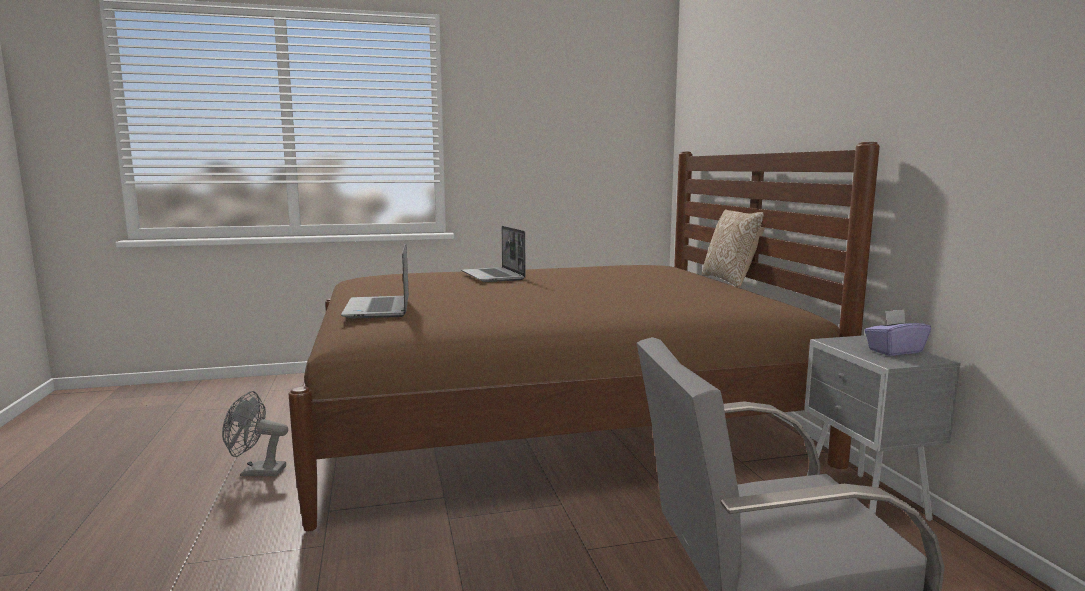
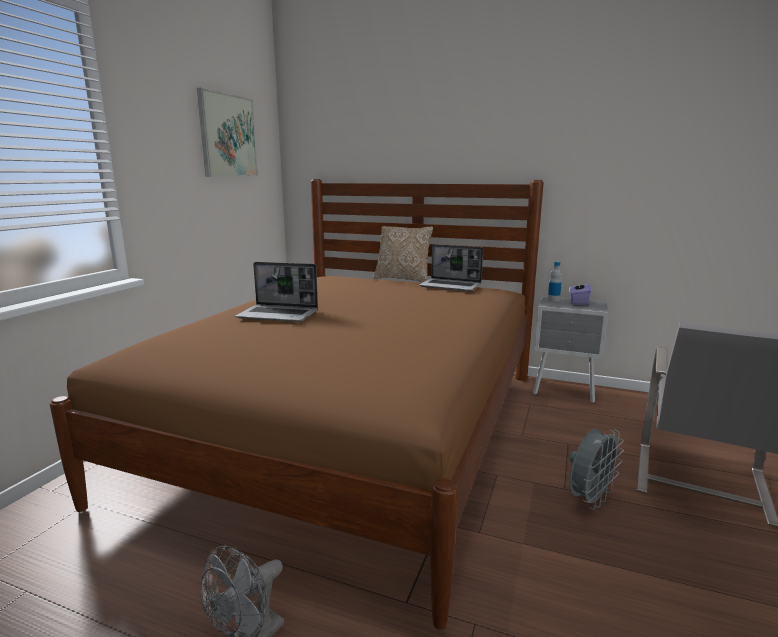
camera: 55 degrees left, 5 degrees up
(379, 309) = (343, 375): laptop -> laptop (451, 286)
(583, 570) = (589, 499): none -> grey fan
(586, 109) = (228, 136): none -> picture
(866, 340) = (553, 300): none -> bottle

